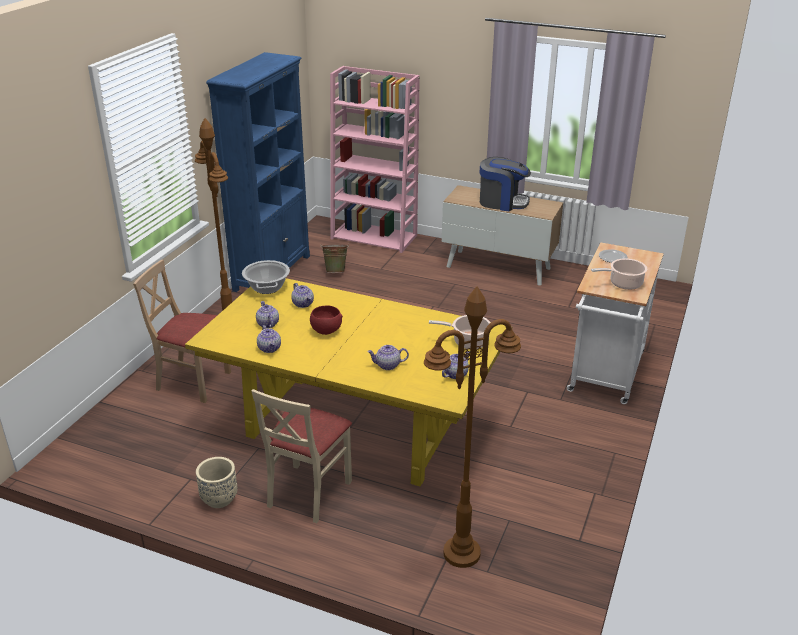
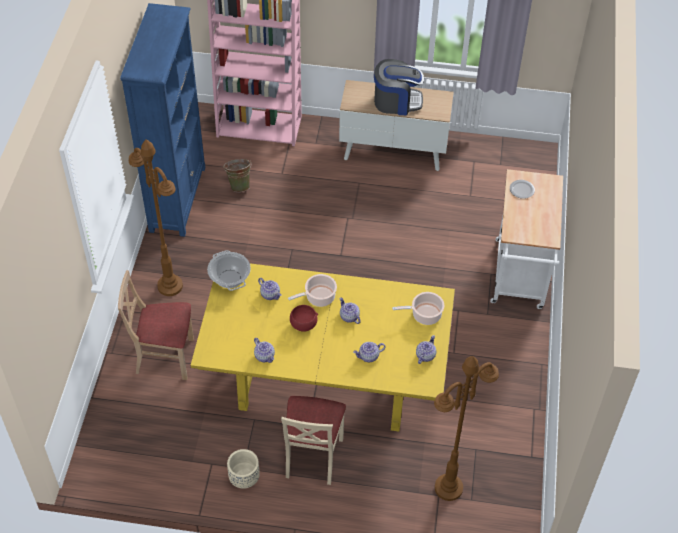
camera: 15 degrees left, 20 degrees up
(267, 324) = (250, 326): teapot -> teapot (349, 316)
(623, 283) = (537, 225): cooking pot -> cooking pot (318, 297)

